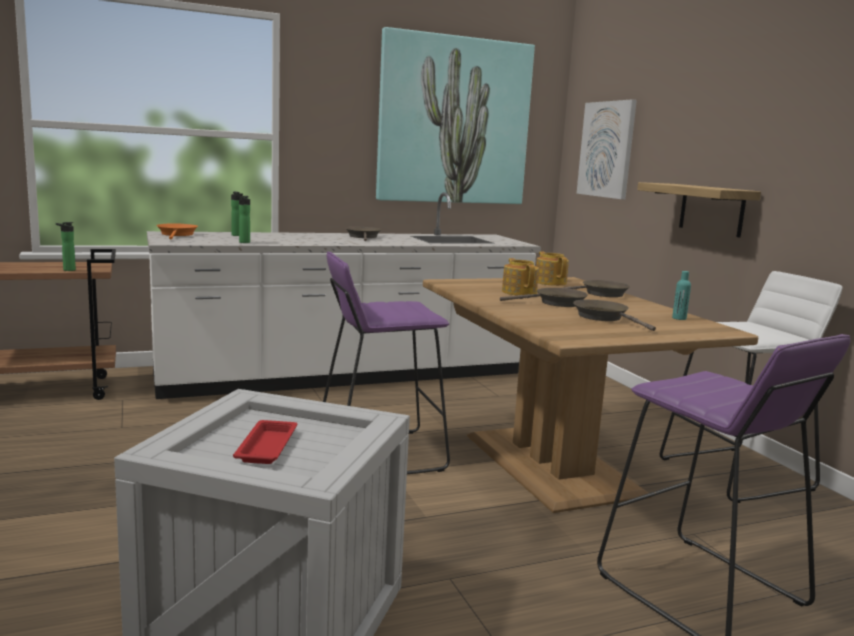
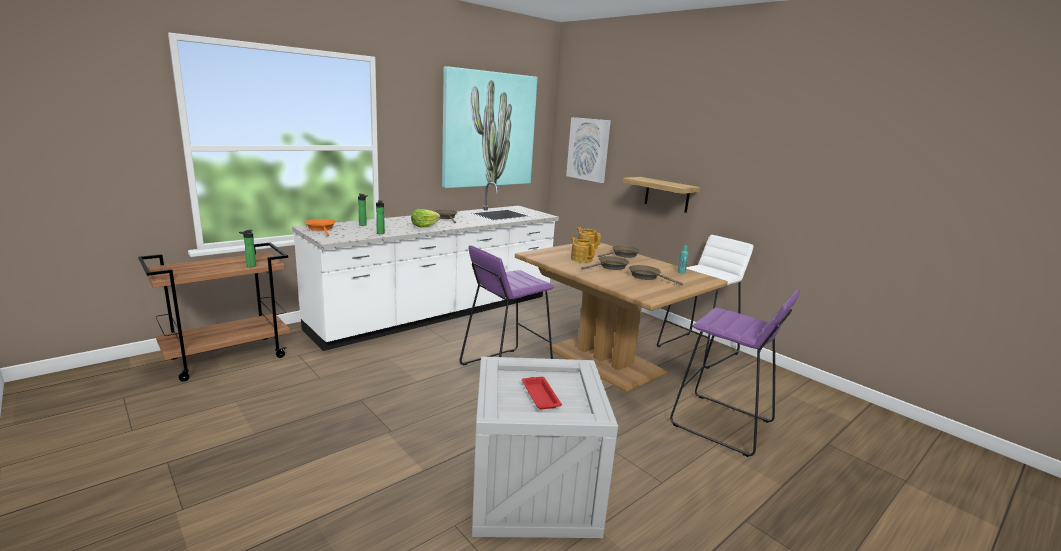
camera: 20 degrees left, 5 degrees up
(317, 241) = (424, 226): none -> lettuce

